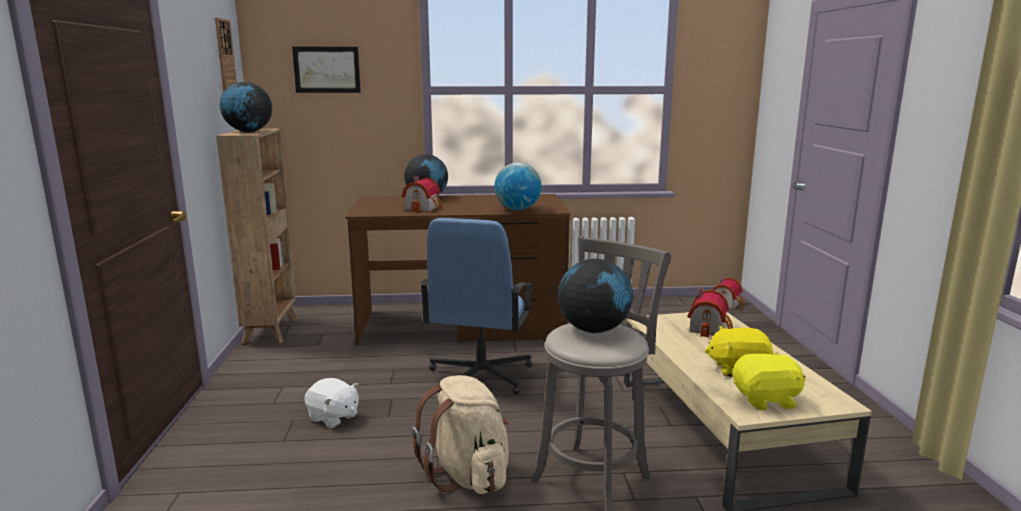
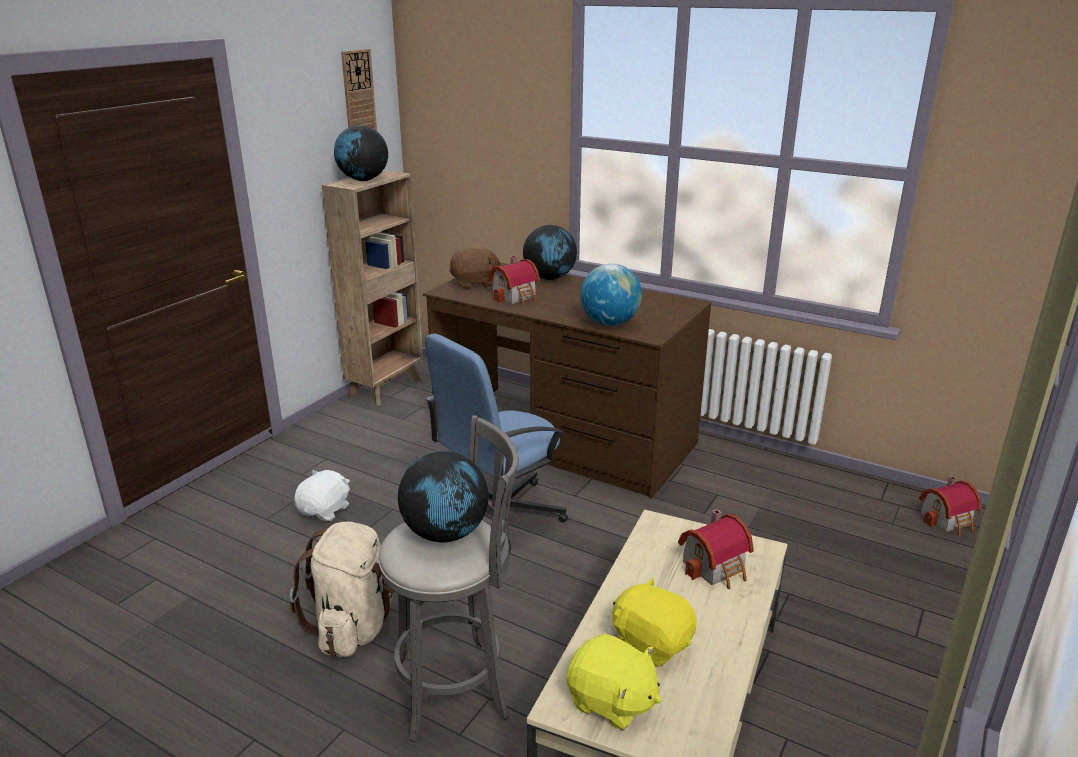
camera: 35 degrees right, 10 degrees up
(327, 69) = (473, 105): picture -> none
(333, 418) = (325, 510): white plush toy -> white plush toy turned 135 degrees counterclockwise
(376, 207) = (475, 283): none -> brown plush toy

